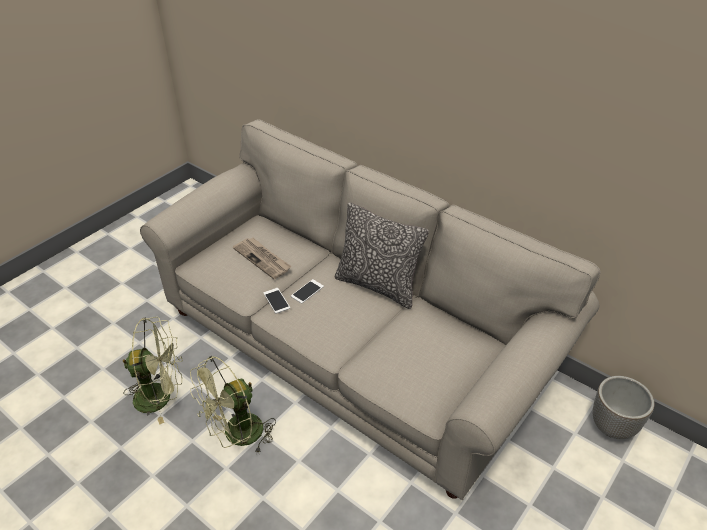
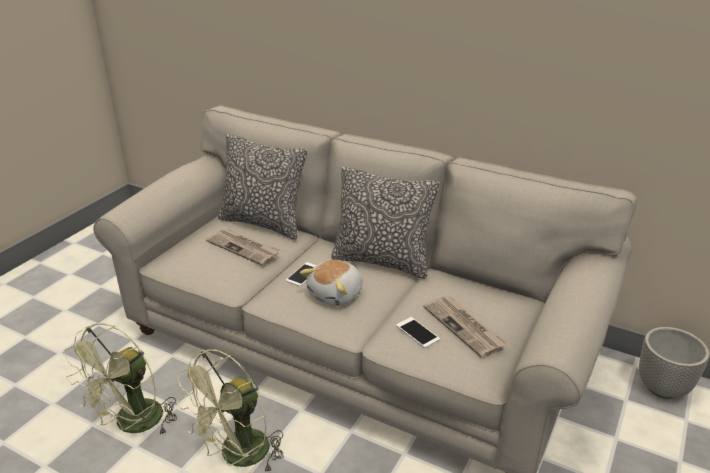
camera: 10 degrees left, 10 degrees down
(161, 396) = (133, 425): green fan -> green fan turned 135 degrees clockwise
(276, 300) = (270, 286): phone -> phone (417, 332)
(285, 234) = (263, 223): none -> pillow
(330, 315) = (336, 294): none -> plush toy
(427, 364) = (464, 327): none -> newspaper

